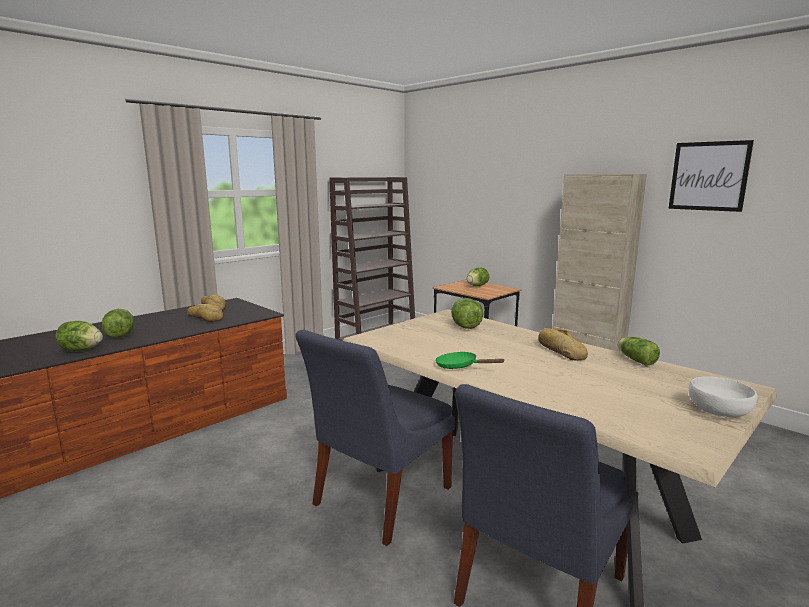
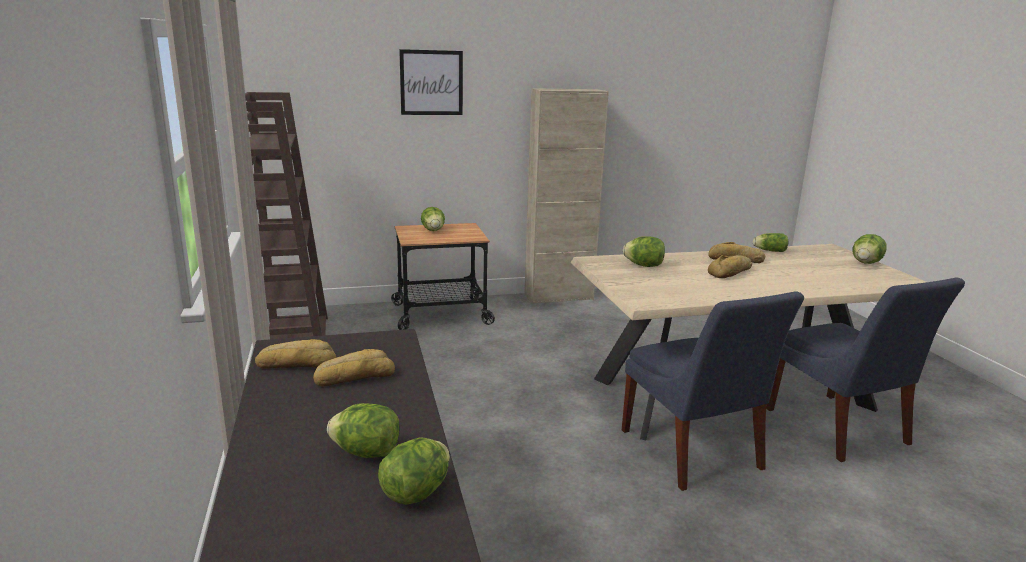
camera: 60 degrees left, 5 degrees up
(460, 367) = (754, 292): green frying pan -> none
(511, 353) = (731, 272): none -> bread
(708, 176) = (644, 91): picture -> picture (431, 82)
(719, 411) = (866, 263): white bowl -> lettuce

